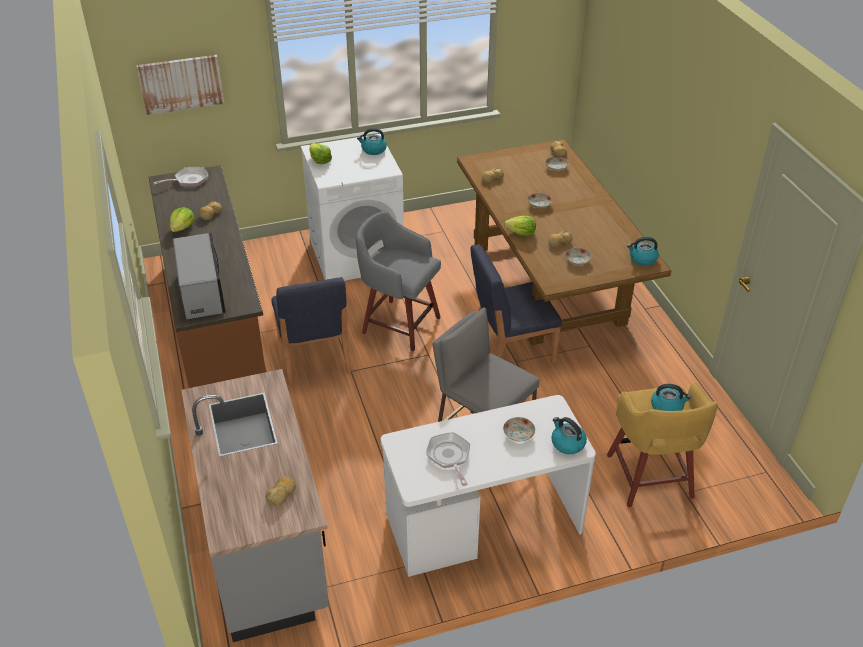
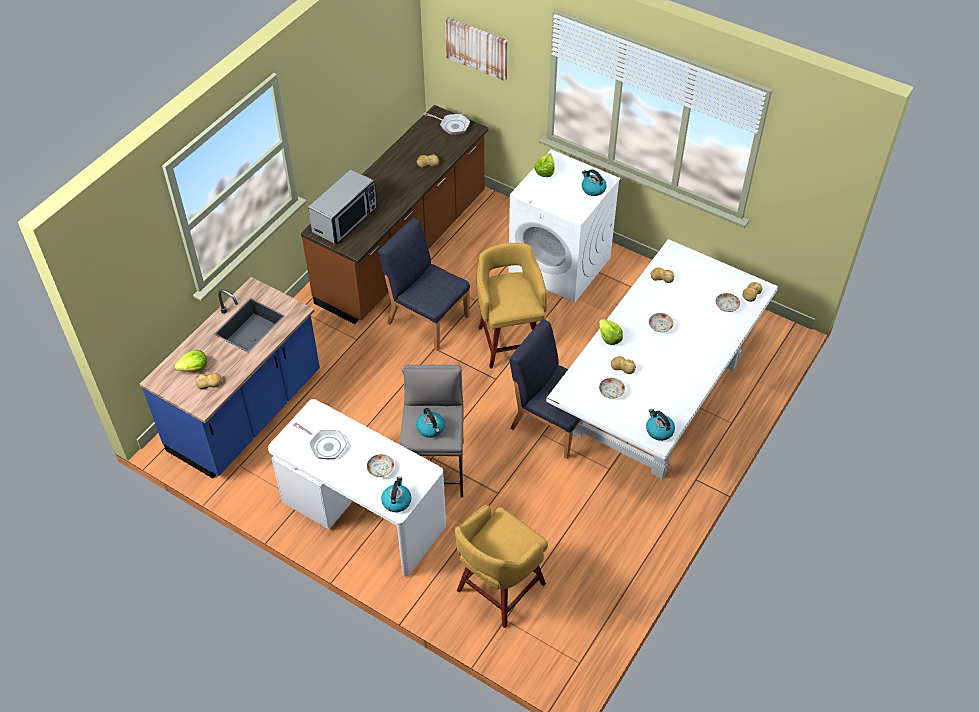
camera: 50 degrees right, 10 degrees up
(182, 227) = (399, 162): lettuce -> lettuce (194, 368)
(265, 544) = (246, 413): grey counter -> blue counter
(313, 357) = (427, 319): blue chair -> blue chair turned 90 degrees clockwise
(399, 324) = (510, 341): grey stool -> yellow stool
(449, 457) = (325, 445): frying pan -> frying pan turned 90 degrees clockwise
(547, 283) = (655, 397): brown dining table -> white dining table
(667, 407) = (507, 542): kettle -> kettle (431, 428)

